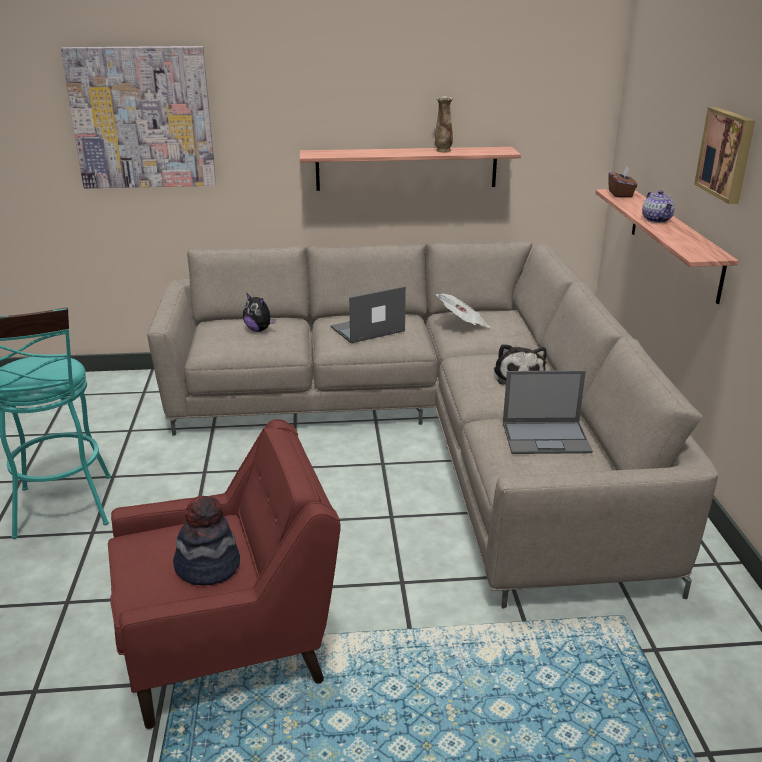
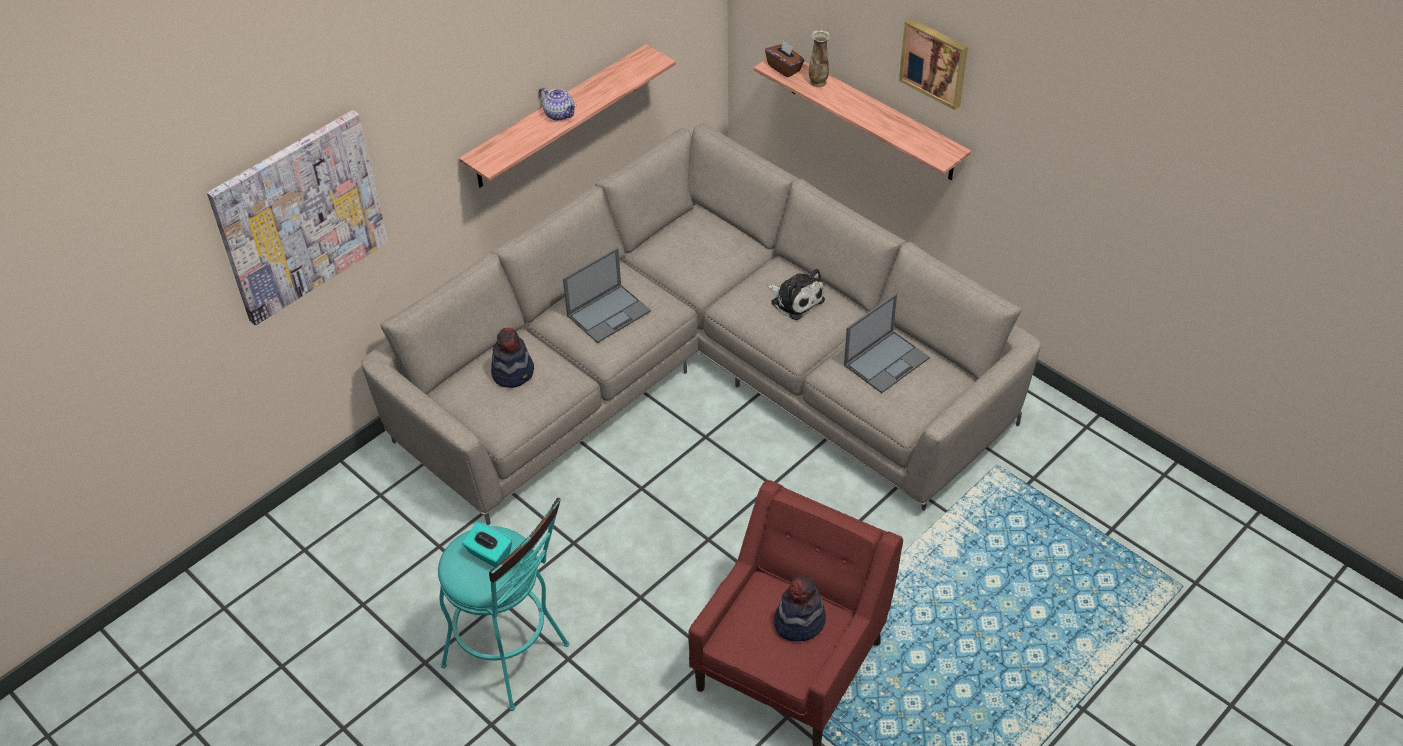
camera: 40 degrees left, 20 degrees up
(42, 367) = (489, 553): none -> turquoise tissue box
(259, 330) = (513, 372): plush toy -> hat
(367, 329) = (609, 313): laptop -> laptop turned 150 degrees counterclockwise
(443, 151) = (599, 88): vase -> vase (818, 82)
(463, 324) = (681, 255): newspaper -> none
(656, 220) = (859, 108): teapot -> teapot (559, 114)

